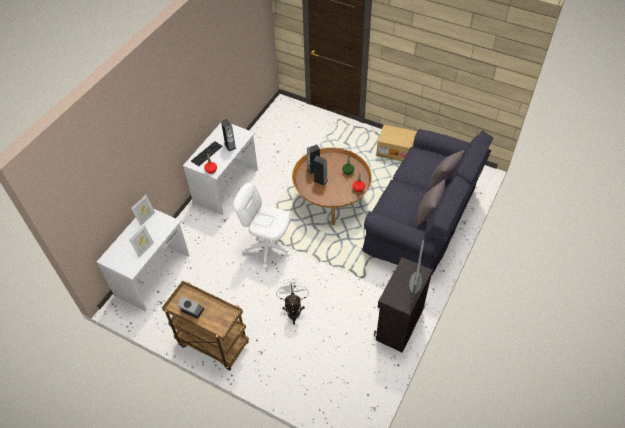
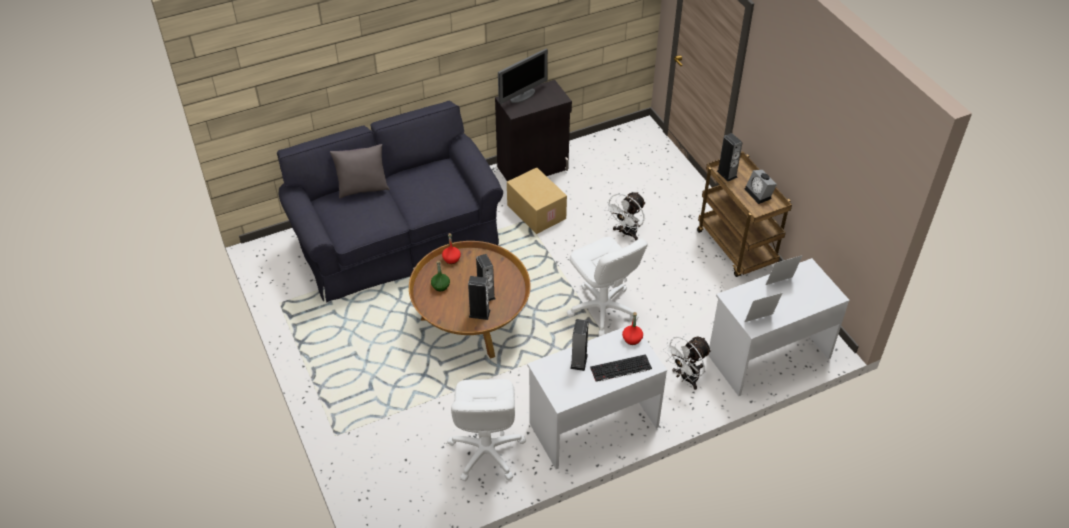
camera: 145 degrees left, 5 degrees down
(193, 235) = (686, 378): none -> white fan
(224, 315) = (727, 174): none -> speaker
(266, 148) = (486, 452): none -> white office chair
(395, 151) = (321, 335): cardboard box -> cardboard box (535, 212)
(428, 214) = (423, 168): grey pillow -> none

